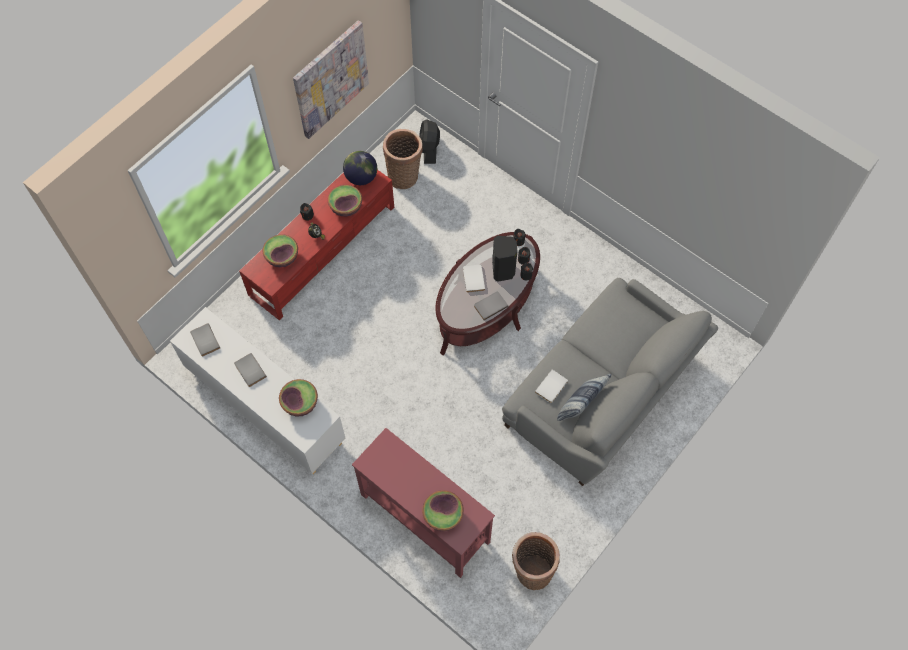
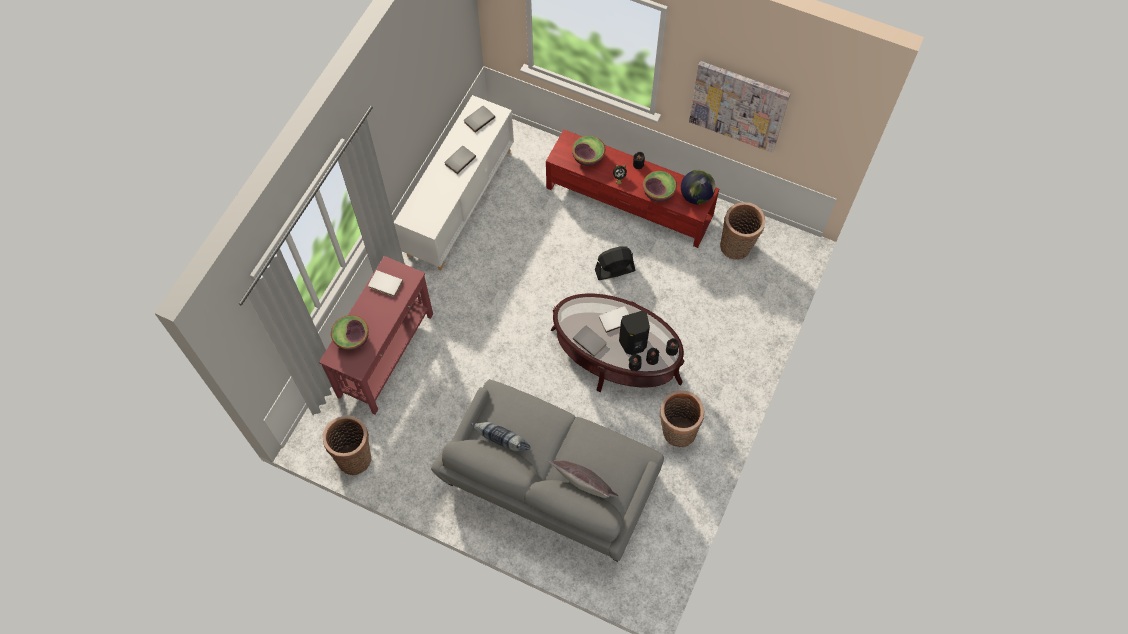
camera: 75 degrees right, 0 degrees up
(300, 403) = (439, 206): bowl -> none
(429, 149) = (777, 261): black fan -> black fan (614, 270)
(552, 387) = (516, 414): white book -> white book (385, 285)
(577, 275) = (676, 432): none -> basket
(639, 347) = (584, 488): none -> grey pillow

